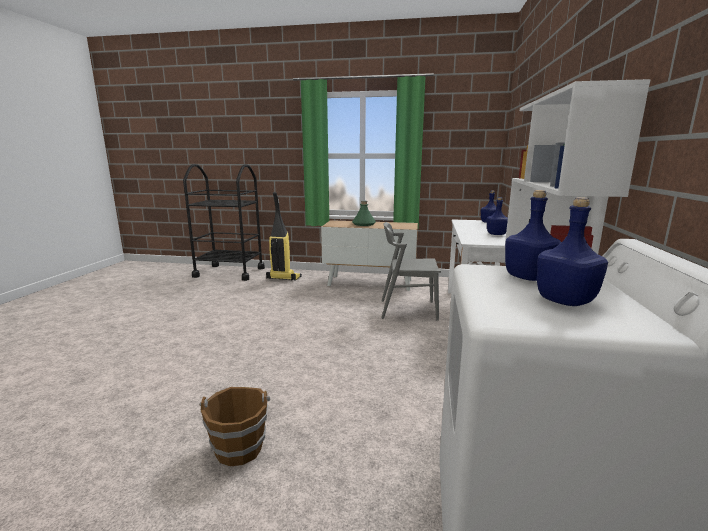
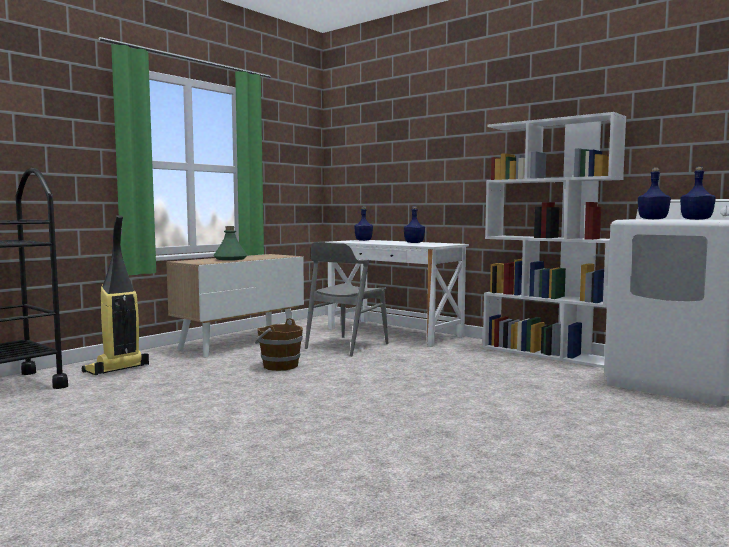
camera: 60 degrees left, 10 degrees down
(239, 447) = (547, 434): brown bucket -> brown bucket (279, 366)

